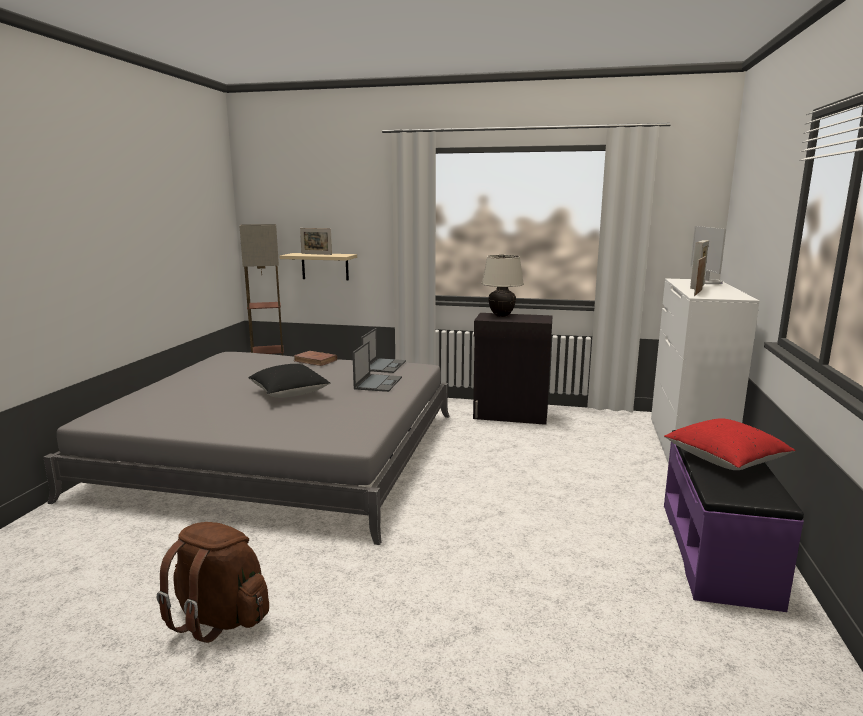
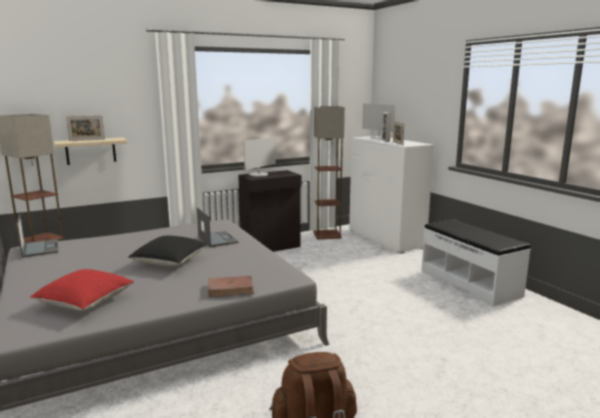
camera: 40 degrees left, 0 degrees up
(315, 360) = (127, 235): brown book -> brown book (231, 289)
(384, 365) = (193, 227): laptop -> laptop (40, 248)
(501, 315) = (259, 174): beige table lamp -> monitor
(608, 419) = (327, 235): none -> floor lamp
(717, 551) = (470, 283): purple bench -> white bench
(725, 460) = (470, 232): red pillow -> red pillow (85, 303)

